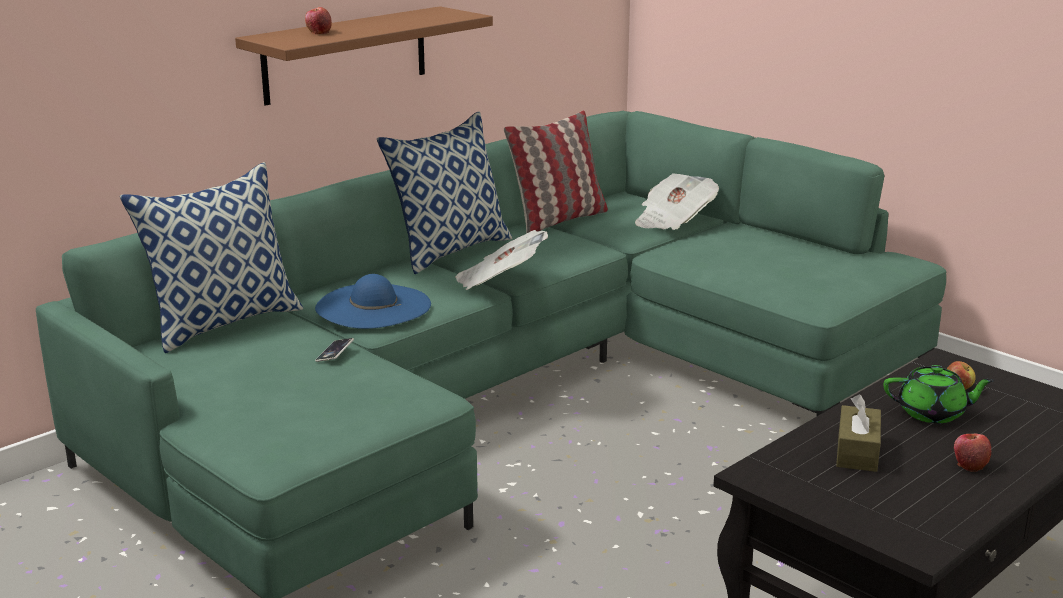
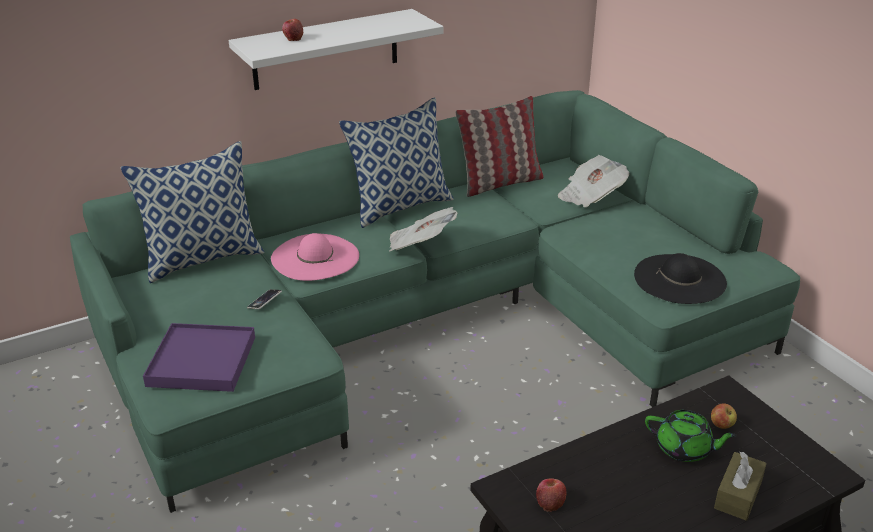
camera: 15 degrees right, 10 degrees up
(289, 417) = (202, 361): none -> purple tray
(345, 55) = (326, 49): brown shelf -> white shelf
(373, 306) = (315, 257): blue hat -> pink hat
(822, 280) = (680, 279): none -> black hat
(857, 451) = (598, 480): brown tissue box -> brown tissue box (738, 495)
(969, 464) = (684, 511): apple -> apple (550, 503)

